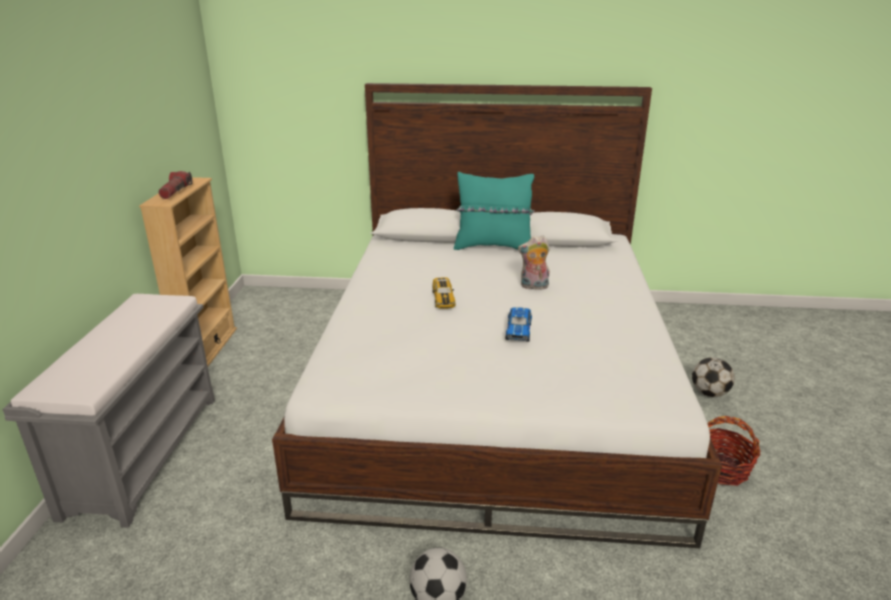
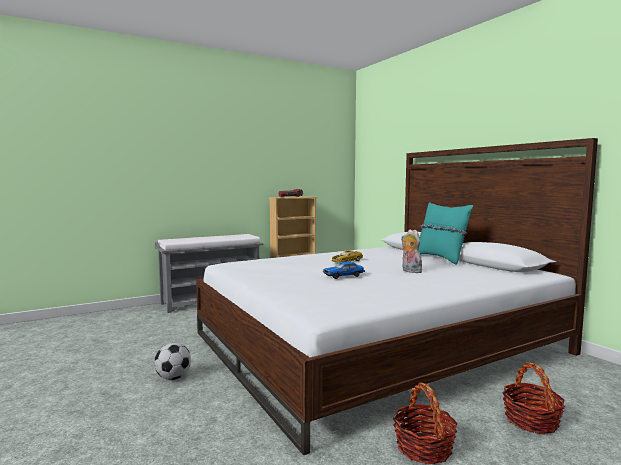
camera: 55 degrees right, 20 degrees down
(709, 393) = (531, 420): football -> basket

